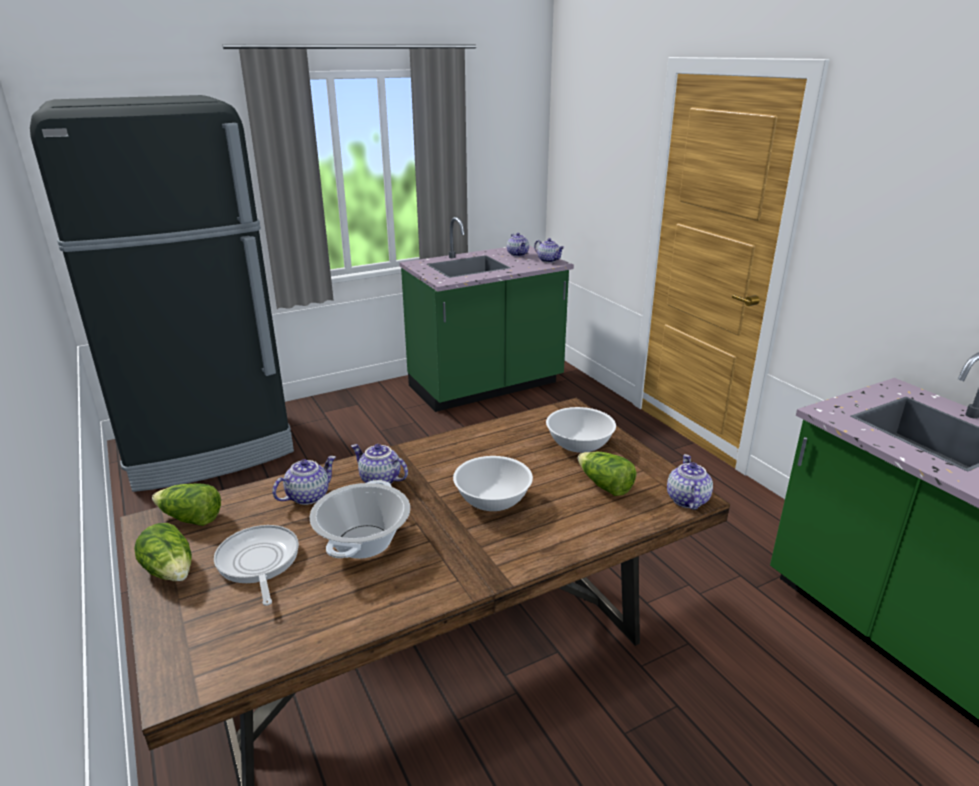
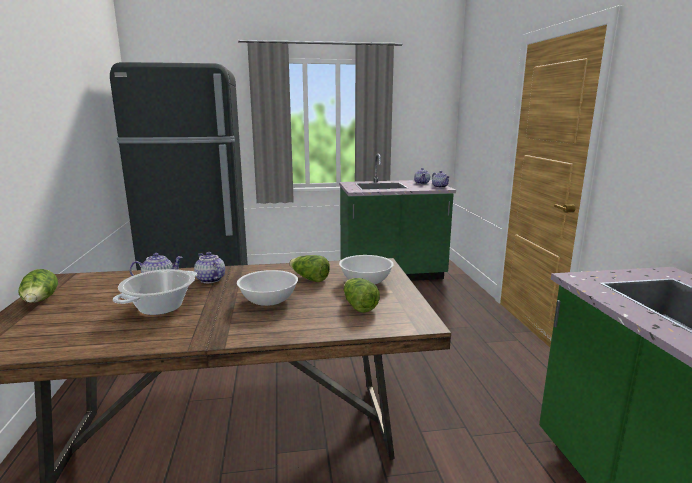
camera: 20 degrees right, 10 degrees down
(190, 518) = (83, 280): lettuce -> lettuce (309, 279)
(258, 563) = (89, 306): frying pan -> none
(686, 499) = (415, 323): teapot -> none

